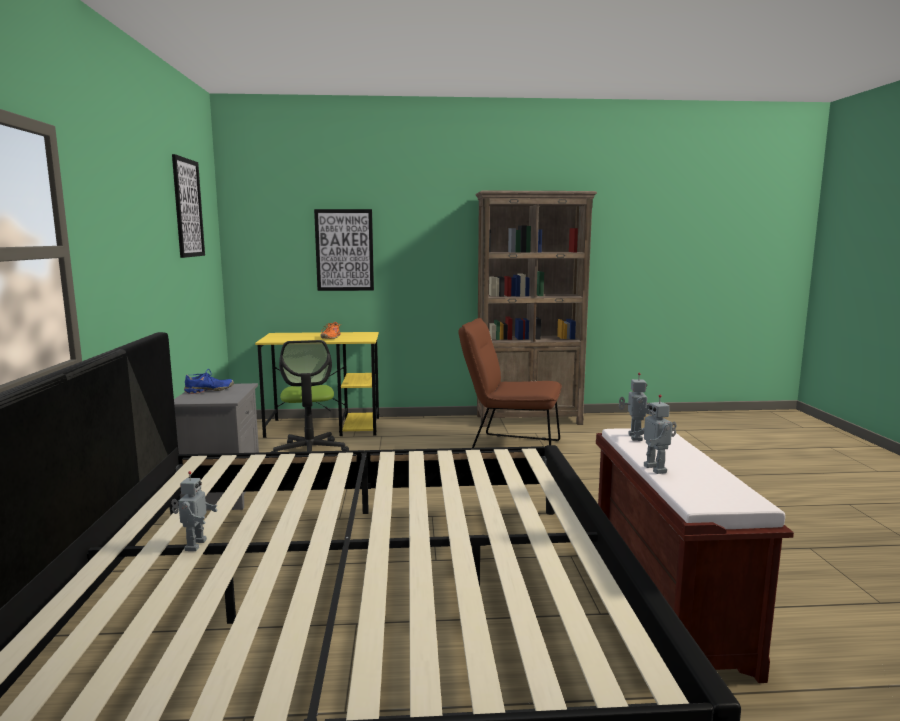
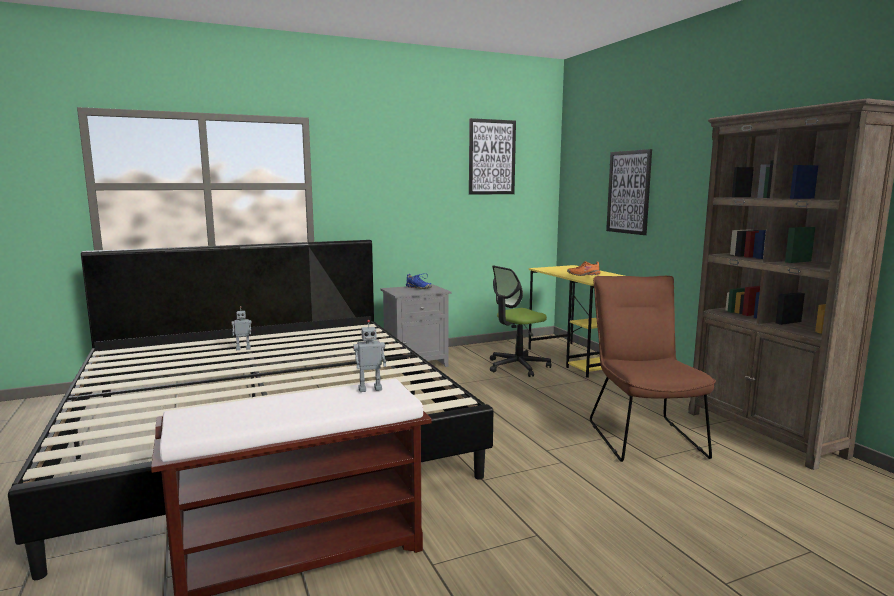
camera: 70 degrees right, 0 degrees up
(656, 469) = (271, 398): toy robot -> none

